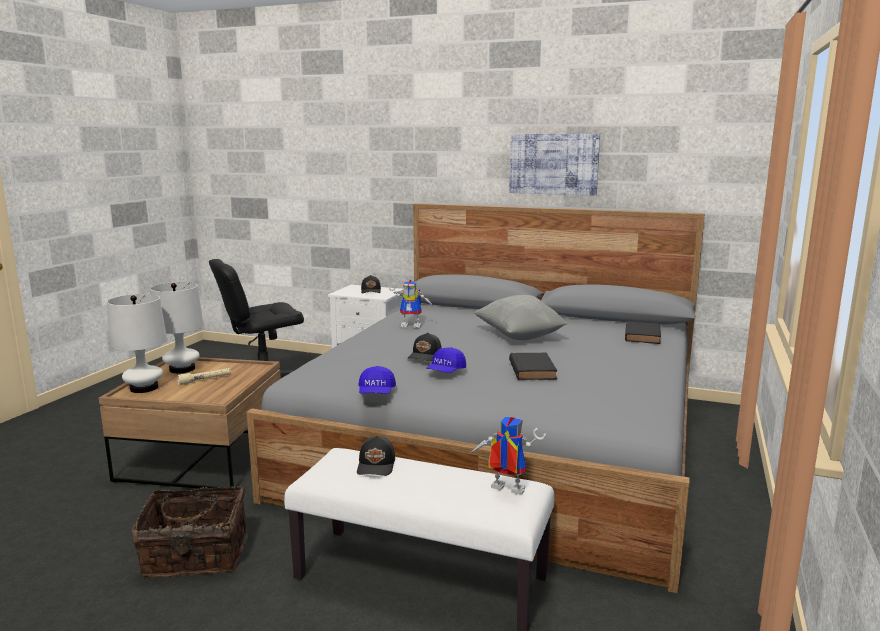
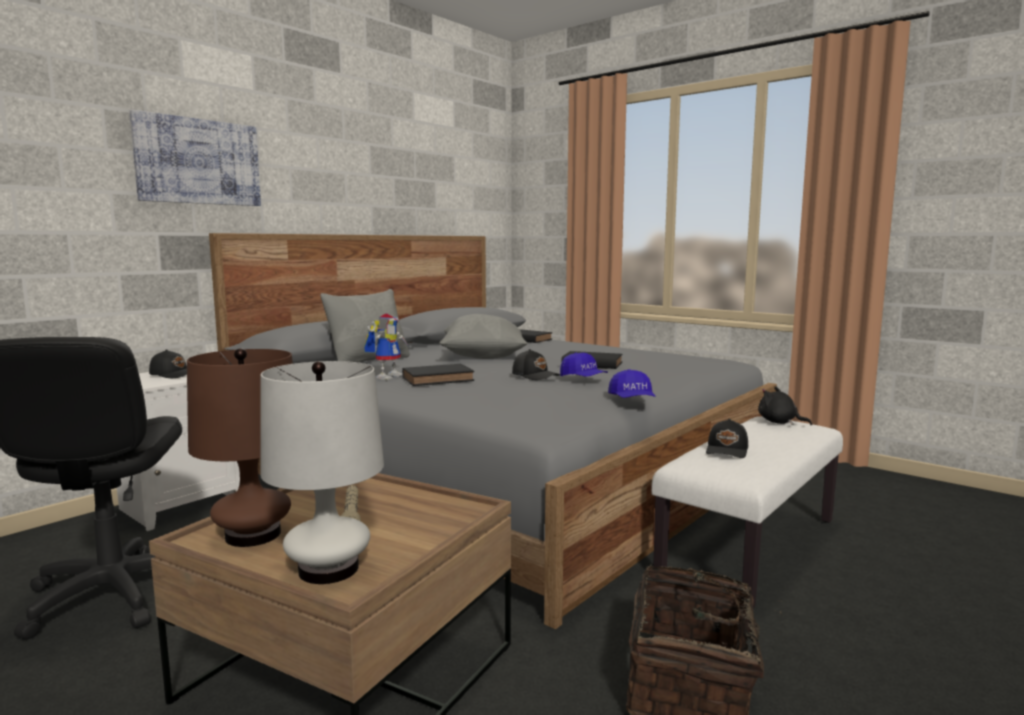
camera: 70 degrees left, 5 degrees down
(182, 369) = (253, 535): white table lamp -> brown table lamp
(376, 393) = (632, 400): blue cap -> blue cap turned 60 degrees clockwise
(377, 465) = (727, 451): black cap -> black cap turned 90 degrees clockwise
(408, 337) = (439, 379): none -> black book
(467, 313) = (369, 360): none -> grey pillow
(503, 490) = (779, 422): toy robot -> black plush toy
(553, 164) = (363, 186): picture -> picture (198, 161)

